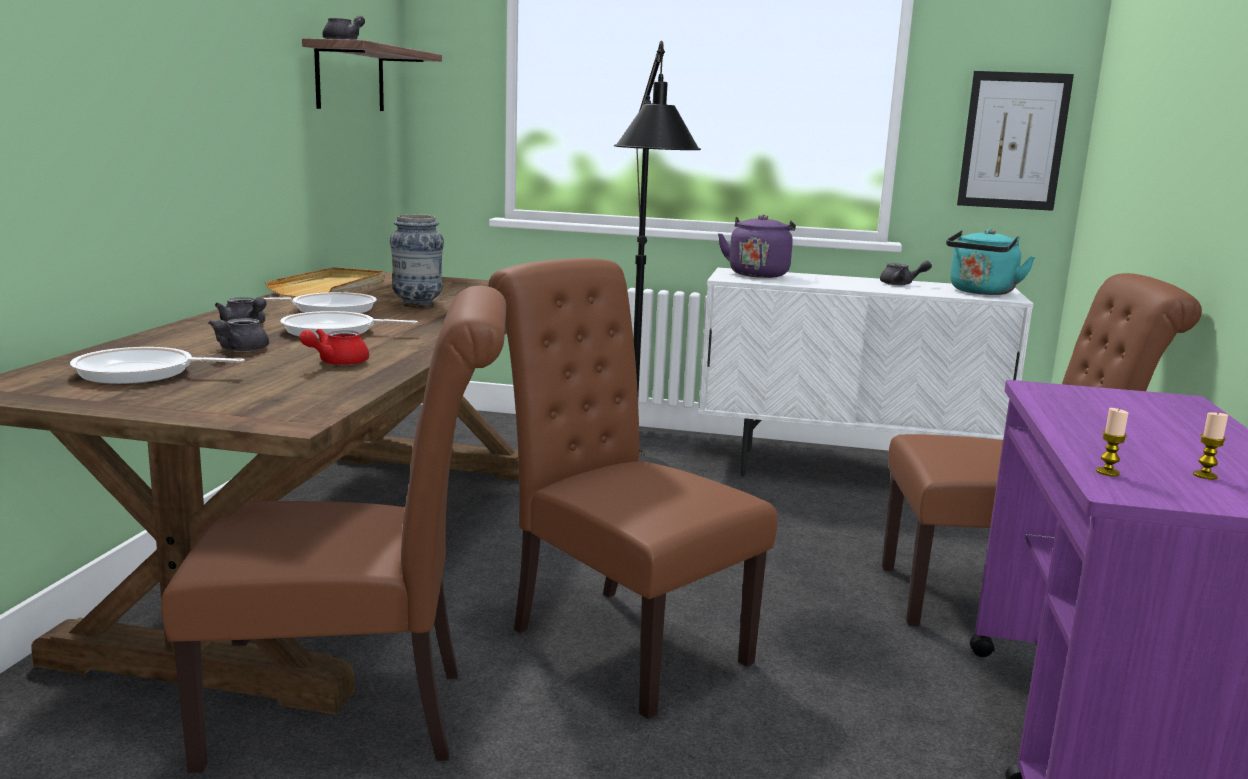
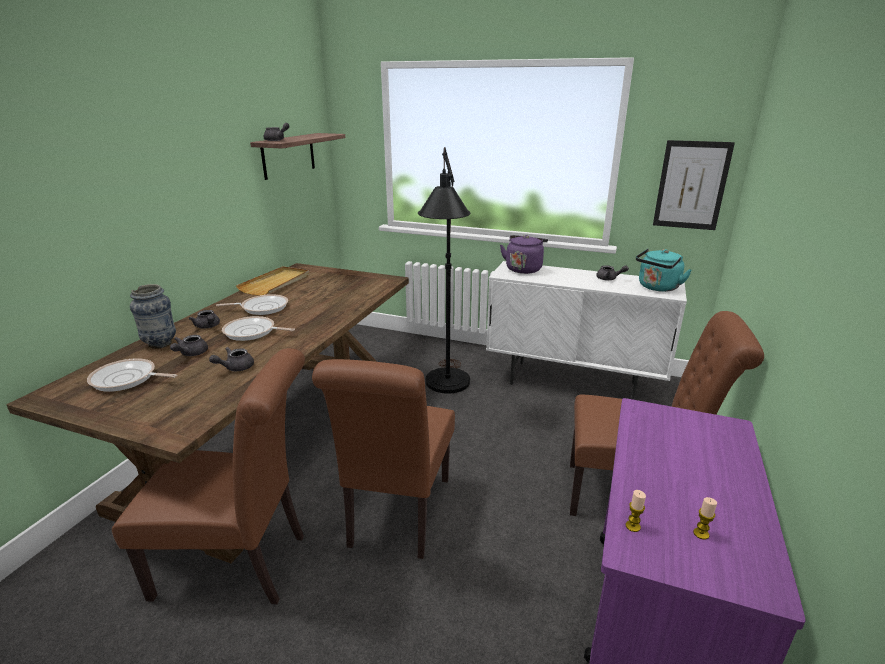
camera: 10 degrees right, 10 degrees up
(336, 363) = (235, 368): red teapot -> grey teapot
(417, 304) = (313, 301): vase -> vase (160, 344)
(617, 640) = (397, 516): brown chair -> brown chair turned 135 degrees counterclockwise

